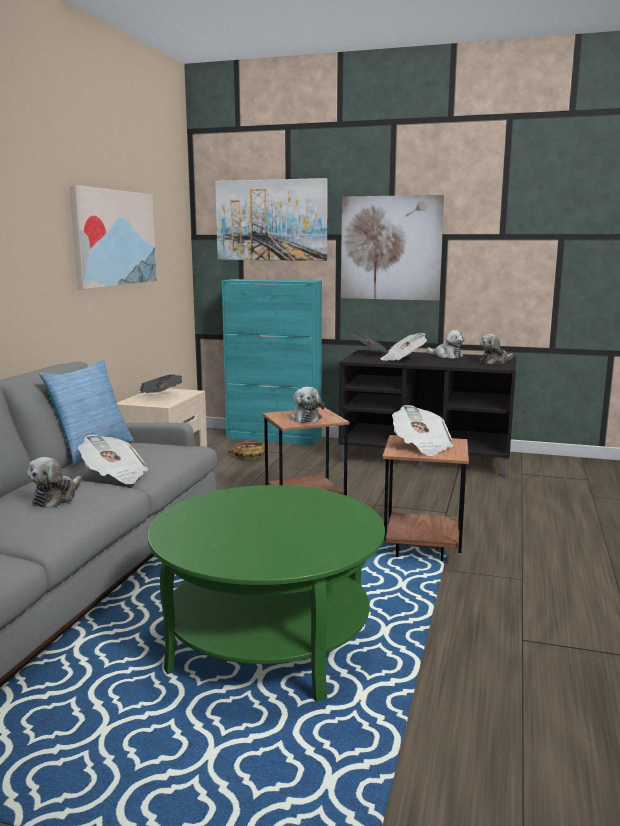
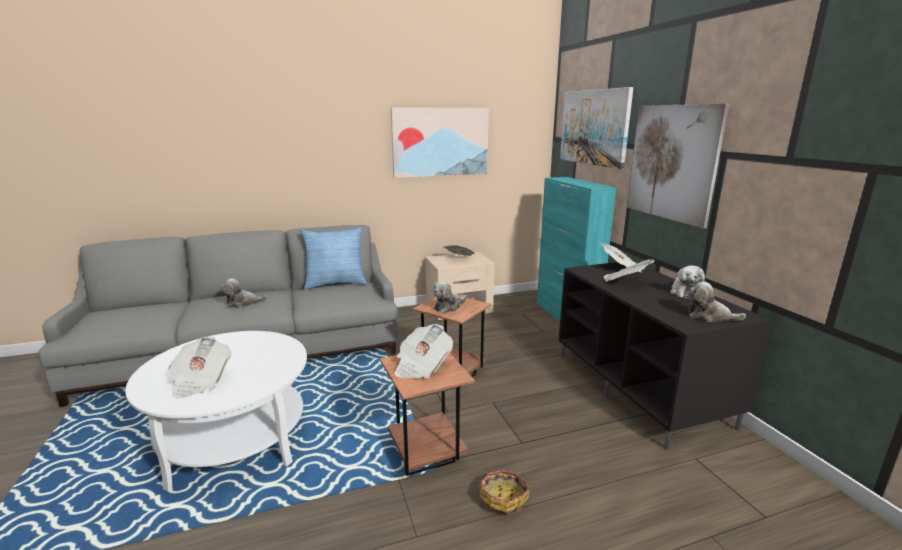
camera: 55 degrees right, 5 degrees up
(115, 476) = (297, 302): newspaper -> newspaper (200, 381)
(248, 456) = (515, 322): basket -> basket (503, 498)
(269, 641) = (236, 441): green coffee table -> white coffee table

